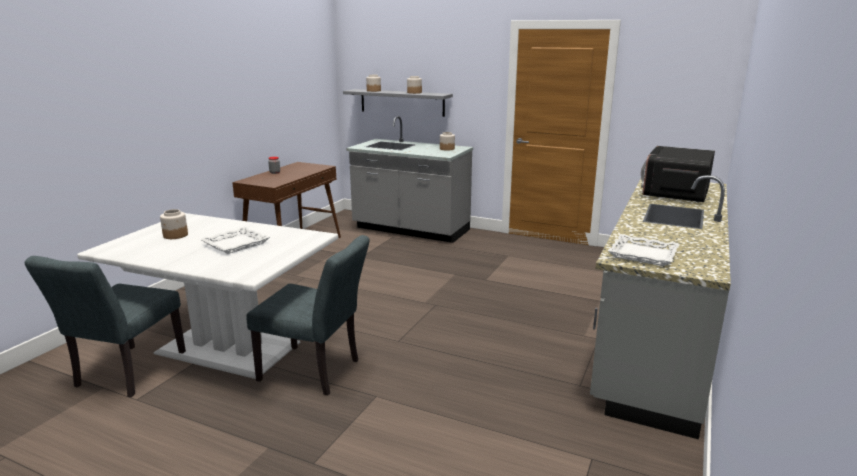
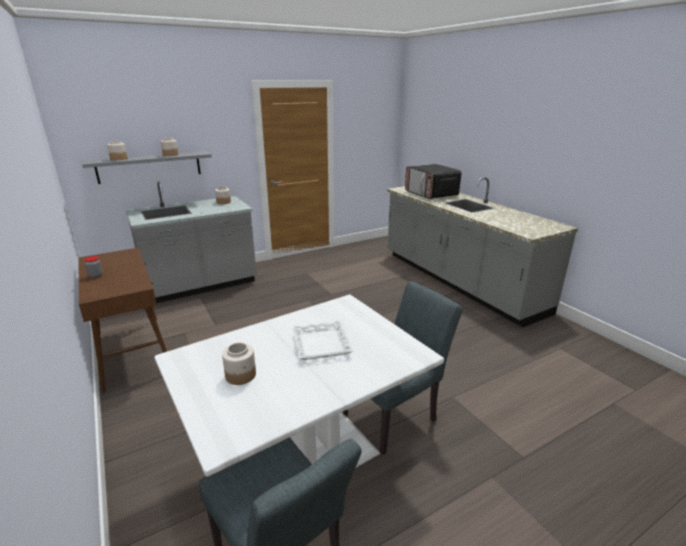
camera: 55 degrees left, 5 degrees up
(643, 254) = (527, 228): white tray -> none

